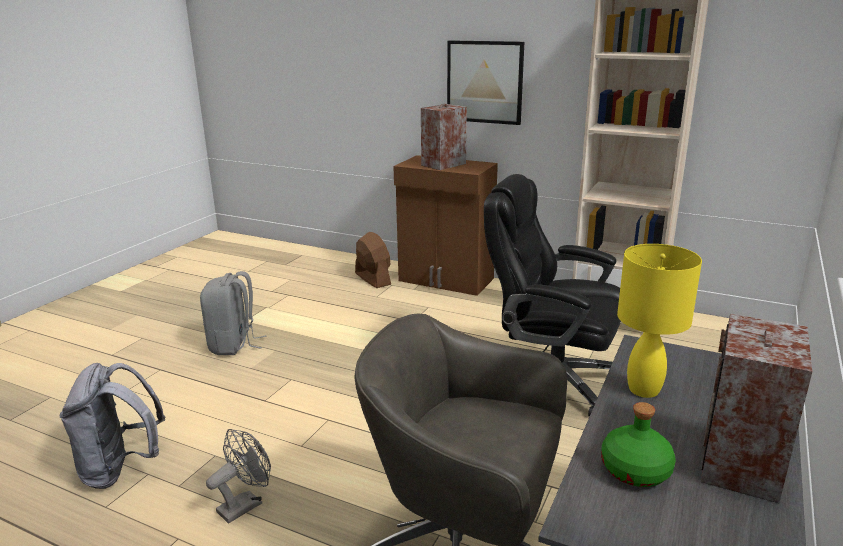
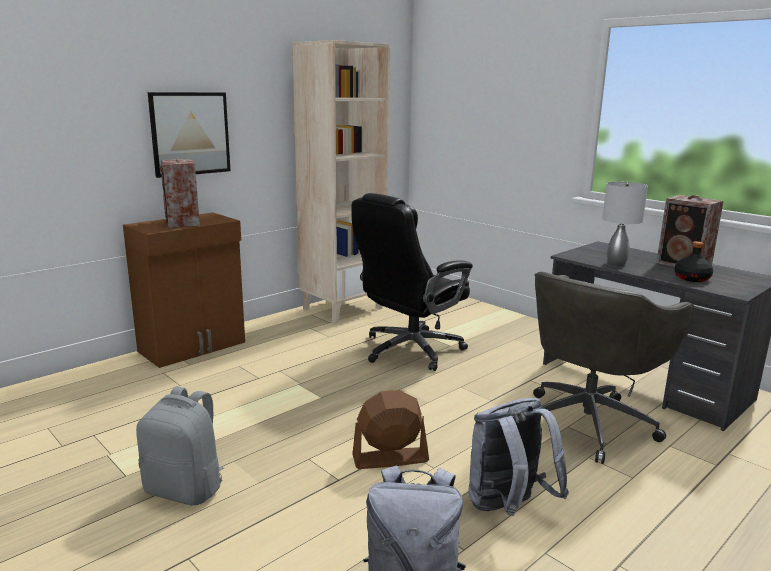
camera: 70 degrees left, 5 degrees down
(245, 504) = (508, 508): grey fan -> grey backpack
(372, 278) = (131, 379): brown fan -> brown fan (390, 458)
(635, 471) = (692, 278): green bottle -> black bottle
(645, 389) = (616, 263): yellow table lamp -> grey table lamp

